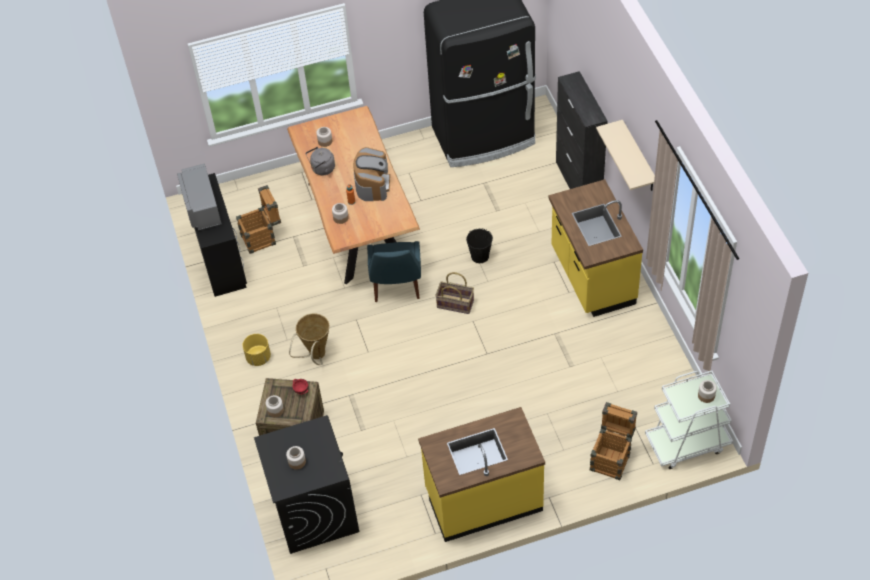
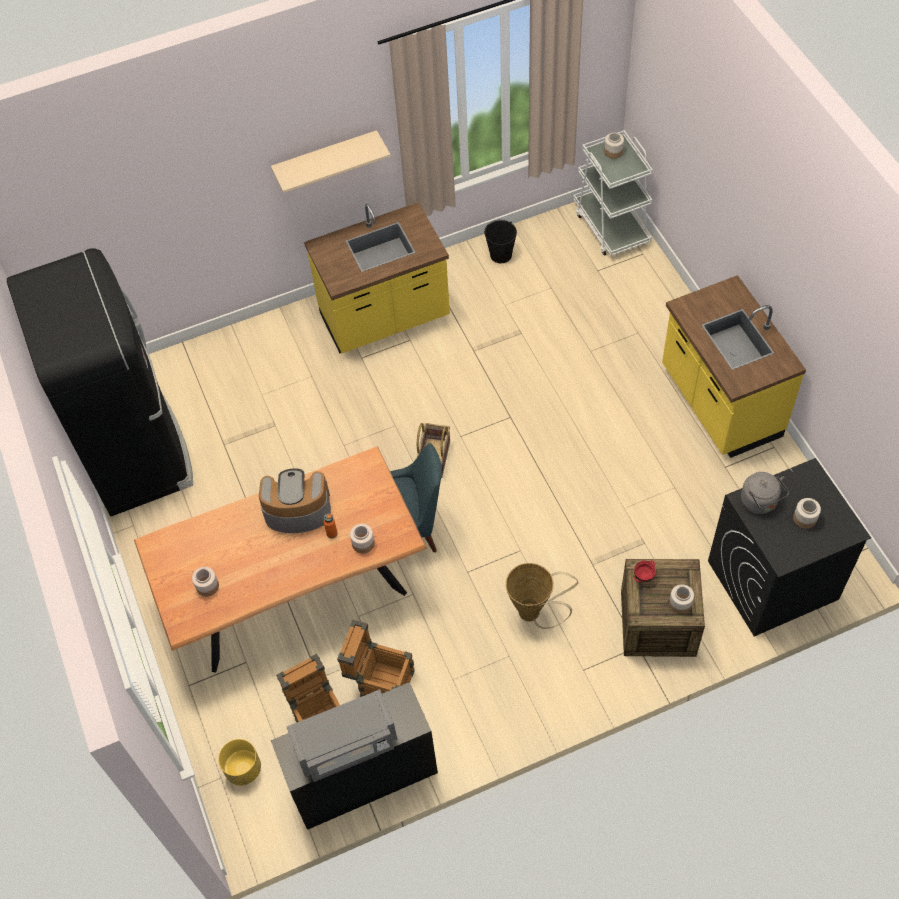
camera: 95 degrees left, 5 degrees up
(258, 357) = (544, 689): yellow planter -> yellow planter (243, 769)
(322, 169) = (266, 582): grey kettle -> grey kettle (760, 502)
(480, 256) = (353, 437): black bucket -> black bucket (501, 255)
(578, 183) = (231, 339): black cabinet -> none
(612, 458) = (641, 289): crate -> crate (380, 681)

